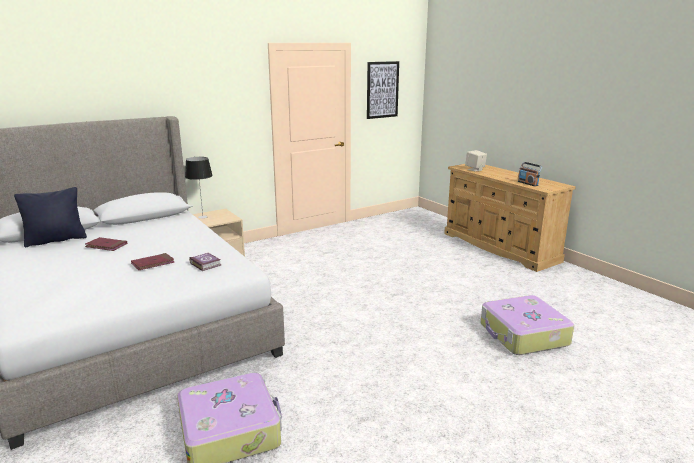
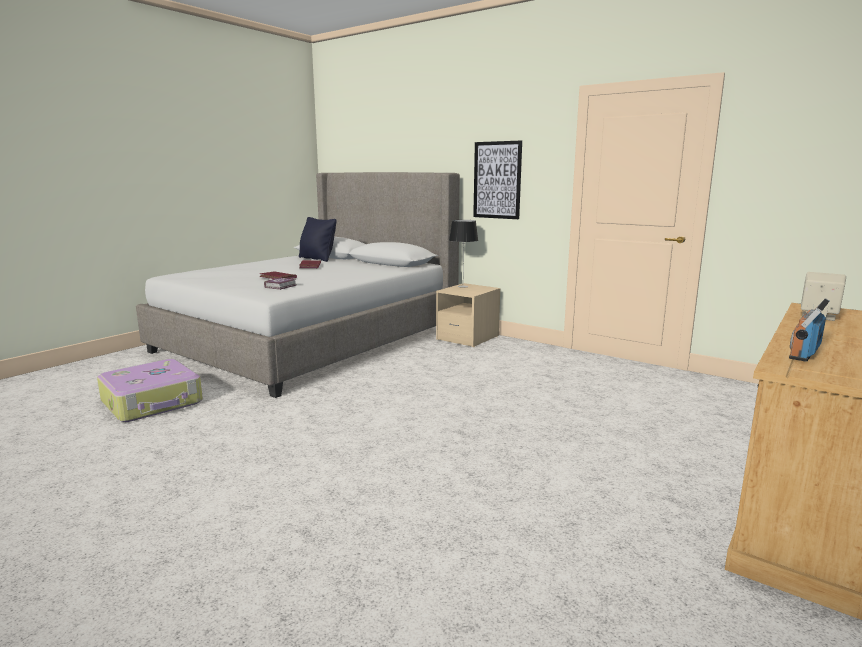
camera: 70 degrees right, 5 degrees down
(382, 90) = (792, 154): picture -> picture (497, 180)
(523, 335) = (391, 556): suitcase -> none

